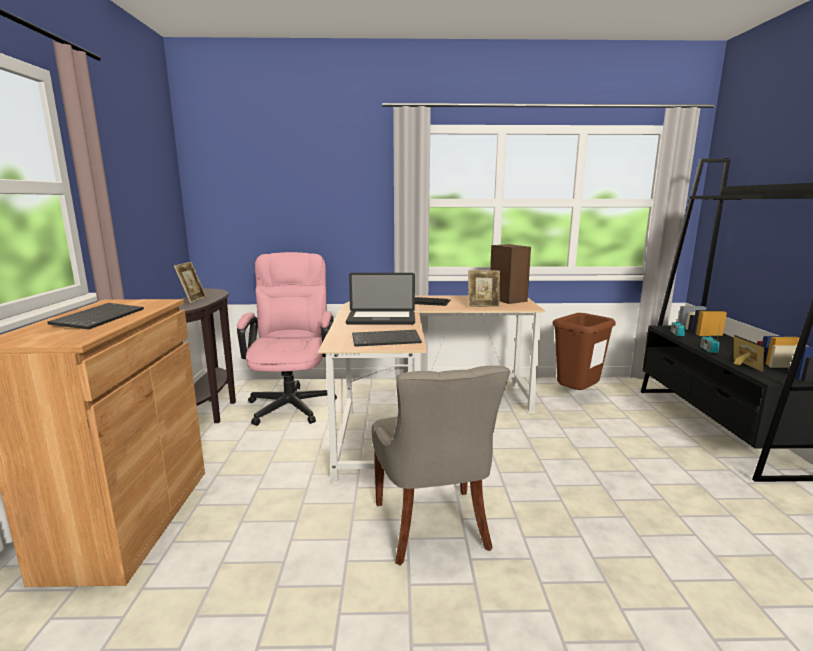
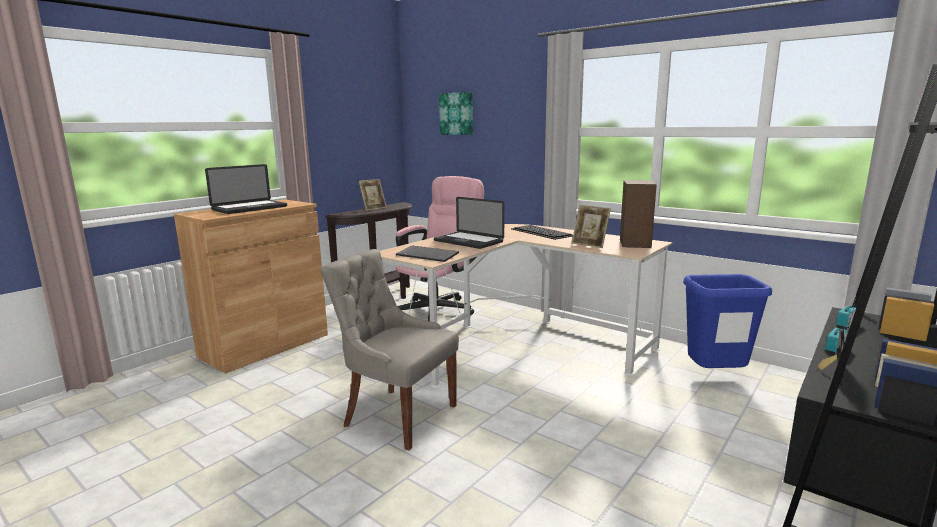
camera: 40 degrees right, 0 degrees up
(99, 317) = (250, 208): keyboard -> laptop
(270, 182) = (457, 113): none -> picture
(433, 527) = (397, 415): grey chair -> grey chair turned 90 degrees clockwise
(576, 396) = (714, 377): brown trash can -> blue trash can

